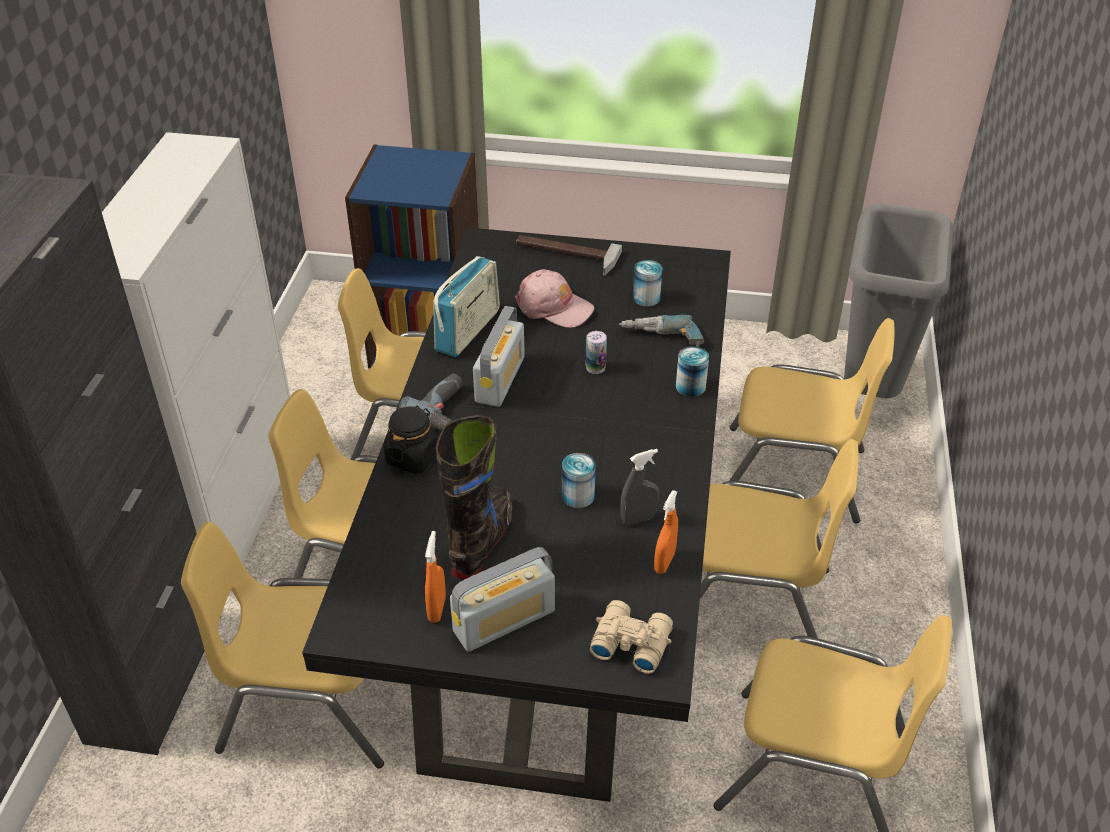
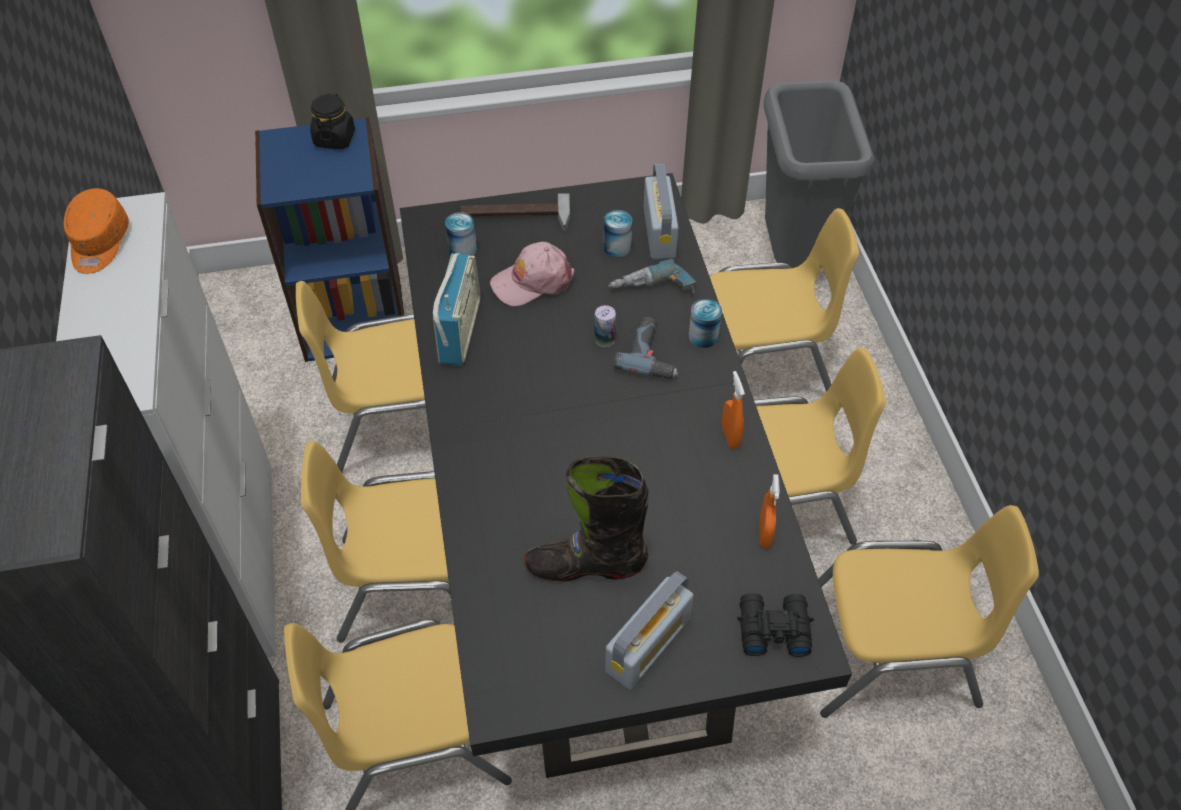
camera: 20 degrees left, 10 degrees up
(168, 162) = (99, 243): none -> orange cap
(413, 457) = (474, 492): black jar -> black jar (334, 138)
(437, 609) = (578, 653): orange spray bottle -> orange spray bottle (730, 437)
(445, 409) = (480, 428): power drill -> power drill (652, 354)
(481, 541) = (586, 565): black boot -> black boot turned 90 degrees counterclockwise
(500, 379) = (518, 379): radio -> radio (659, 232)
(553, 307) = (532, 281): pink cap -> pink cap turned 150 degrees clockwise
(578, 496) = (653, 487): can -> can (463, 249)
(630, 642) = (771, 628): beige binoculars -> black binoculars
(638, 519) = (720, 495): grey spray bottle -> none

